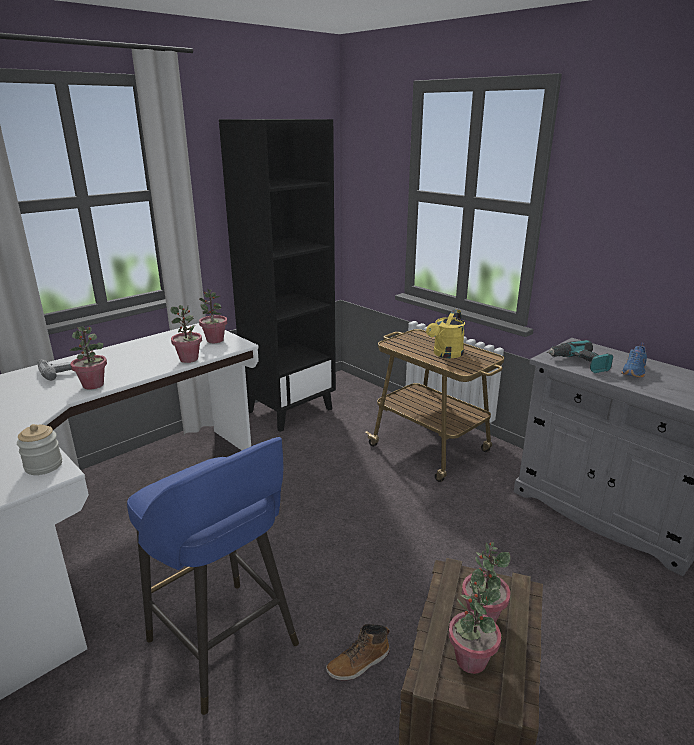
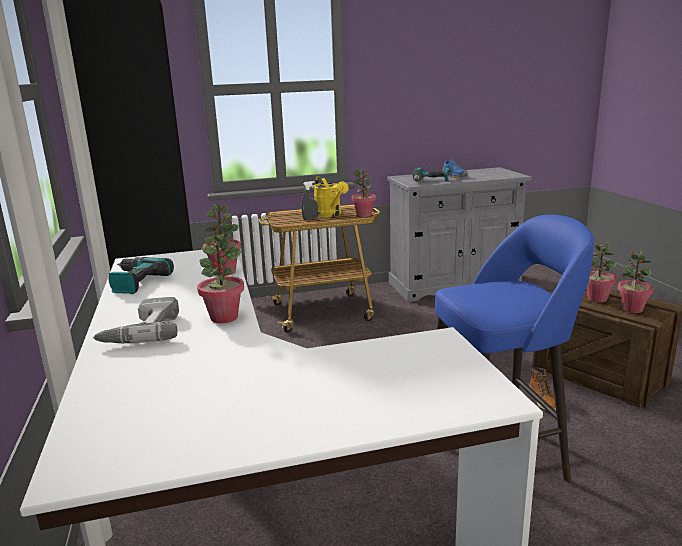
camera: 60 degrees left, 5 degrees down
(43, 466) = (420, 344): jar -> none
(156, 341) = (135, 282): none -> power drill
(215, 340) = (189, 259): potted plant -> potted plant (364, 215)
(419, 350) = (310, 219): none -> grey spray bottle

